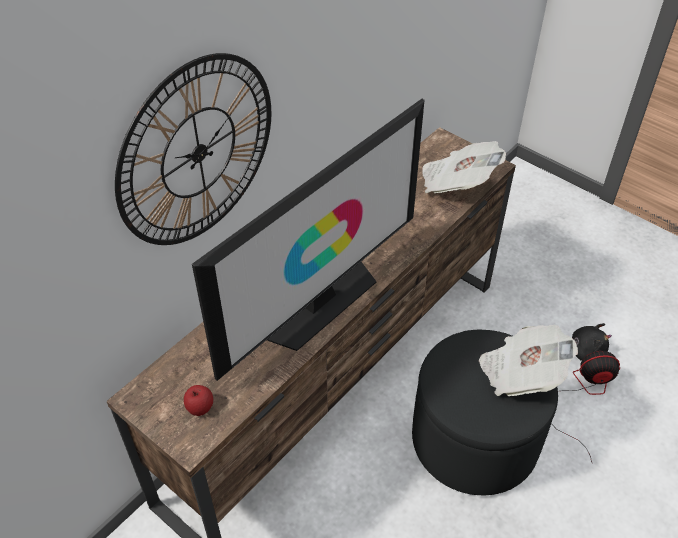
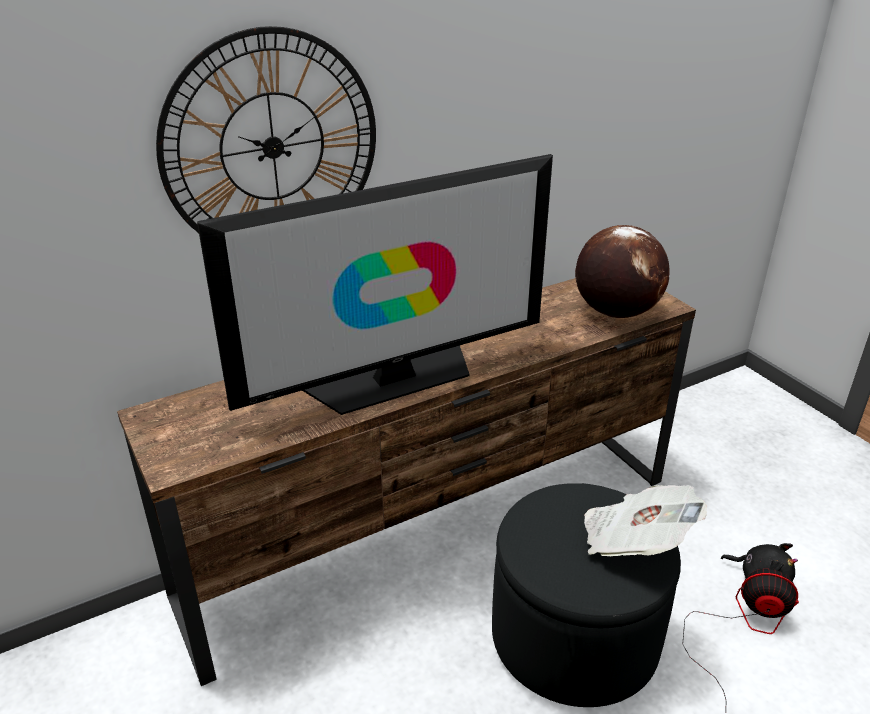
camera: 20 degrees right, 15 degrees down
(200, 407) = (204, 439): apple -> none
(457, 183) = (615, 312): newspaper -> globe

